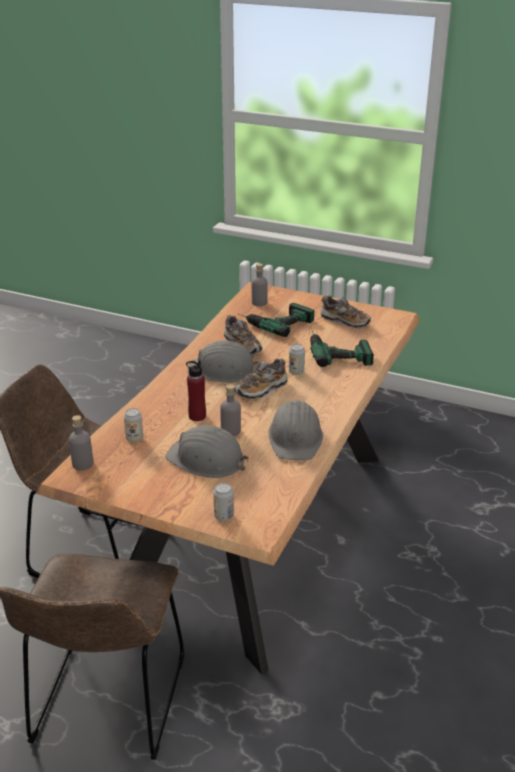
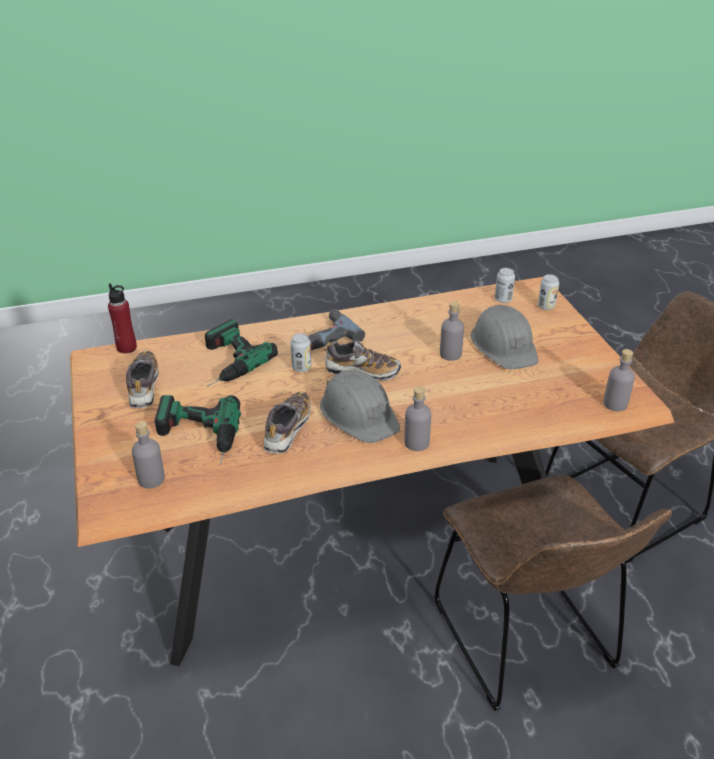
camera: 130 degrees left, 5 degrees up
(134, 438) = (541, 398): can -> can (503, 299)
(171, 376) = (416, 443): none -> grey bottle
(197, 416) = (457, 384): red bottle -> red bottle (127, 347)
(296, 438) = (411, 319): grey hard hat -> none
(320, 395) = (327, 336): none -> power drill

